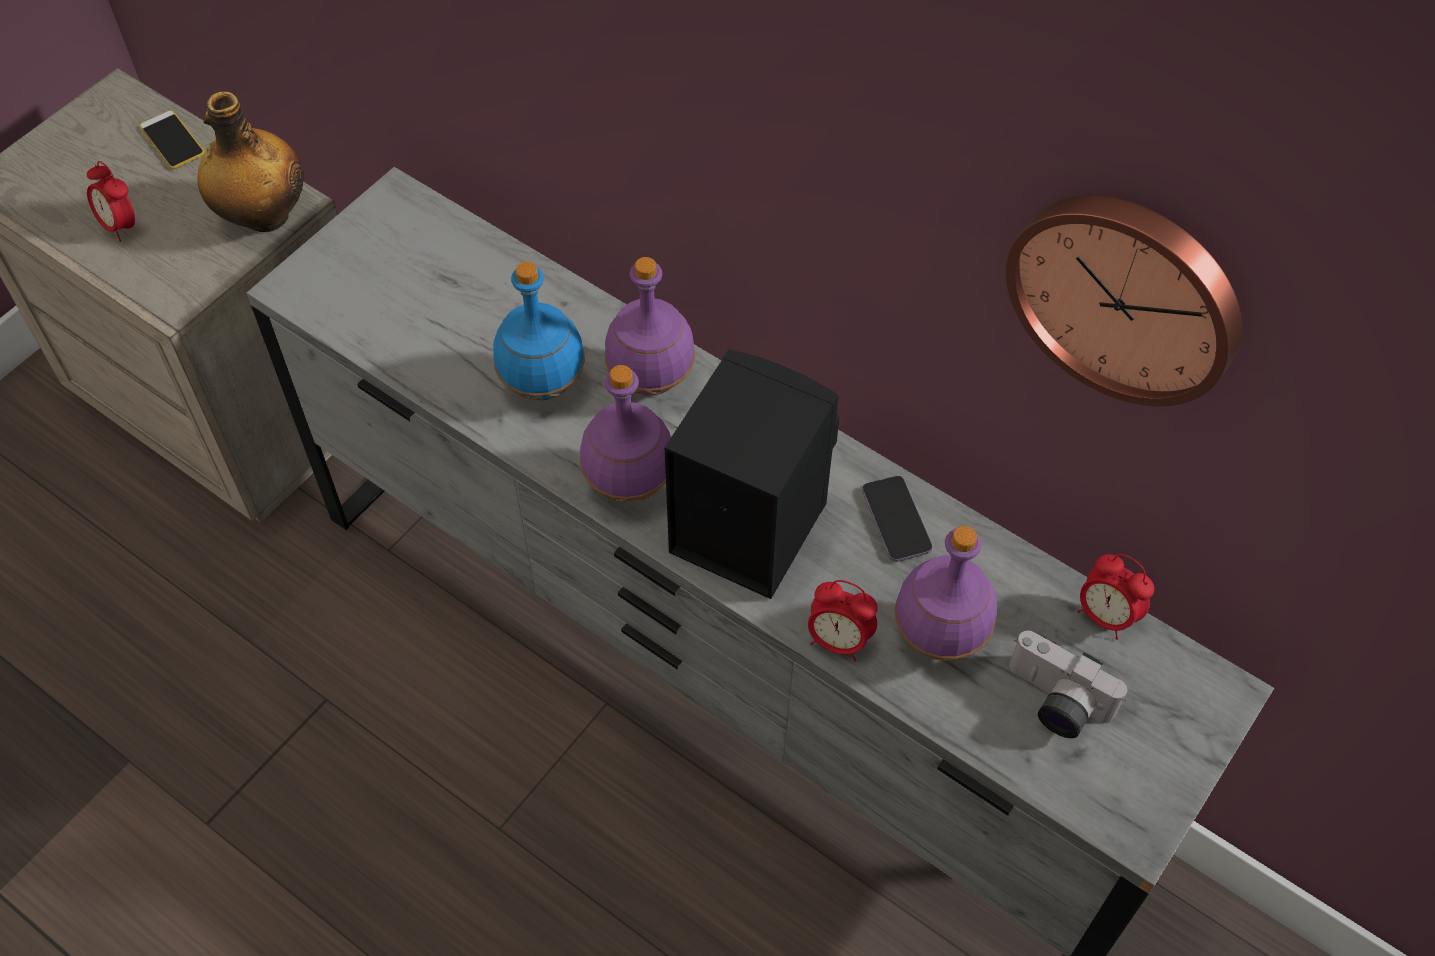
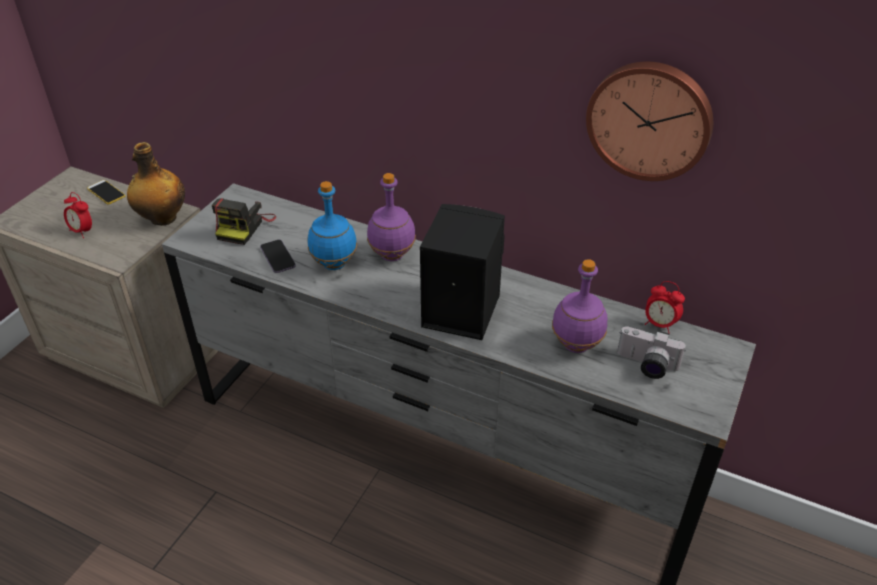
camera: 10 degrees left, 15 degrees down
(397, 274) = (244, 226): none -> camera
(628, 484) = (391, 300): purple bottle -> none
(838, 640) = (523, 354): alarm clock -> none
(896, 520) = (538, 298): phone -> phone (278, 257)

